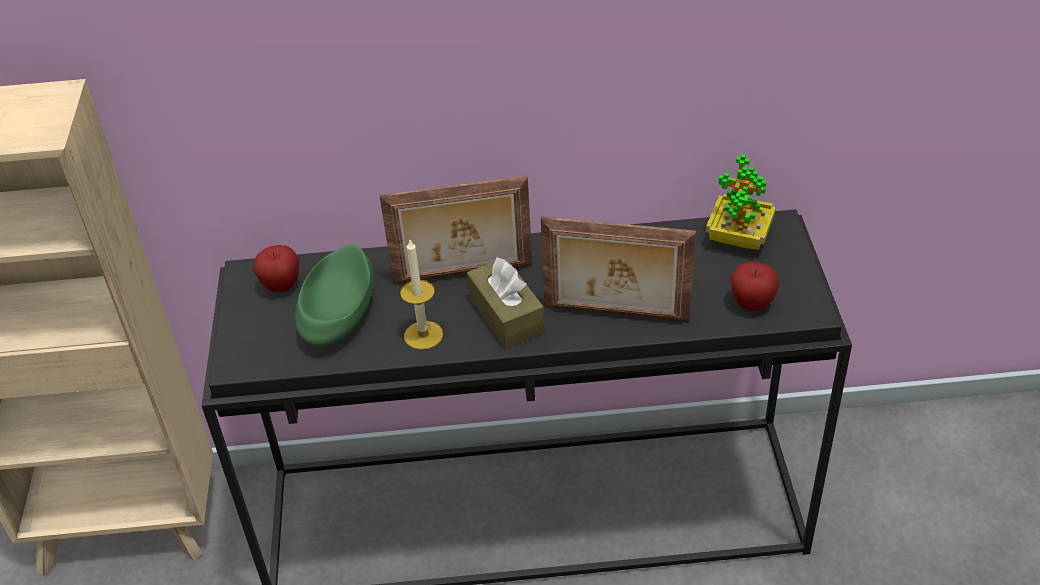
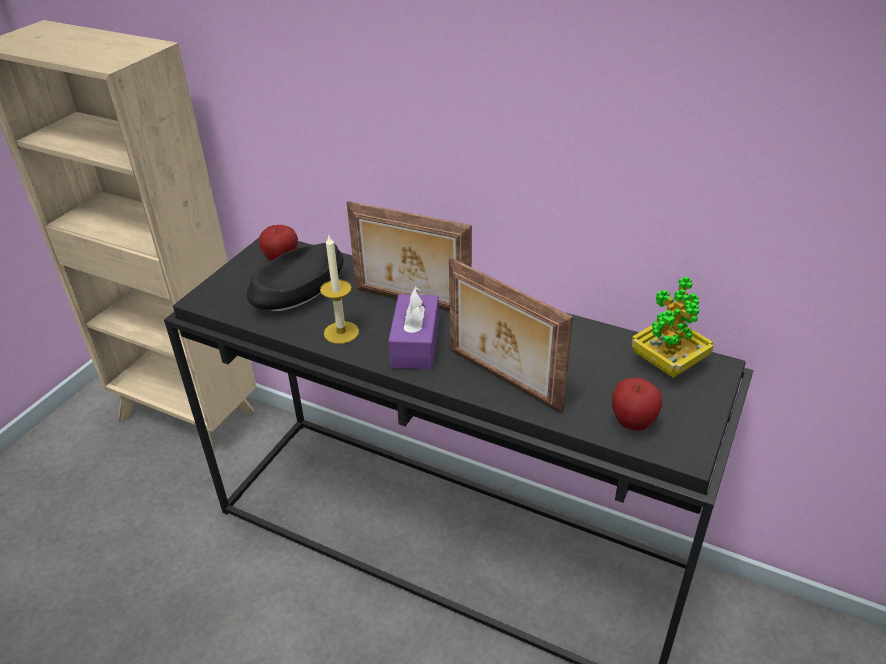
camera: 30 degrees right, 5 degrees down
(338, 313) = (299, 293): green bowl -> black bowl
(506, 315) = (415, 344): brown tissue box -> purple tissue box

